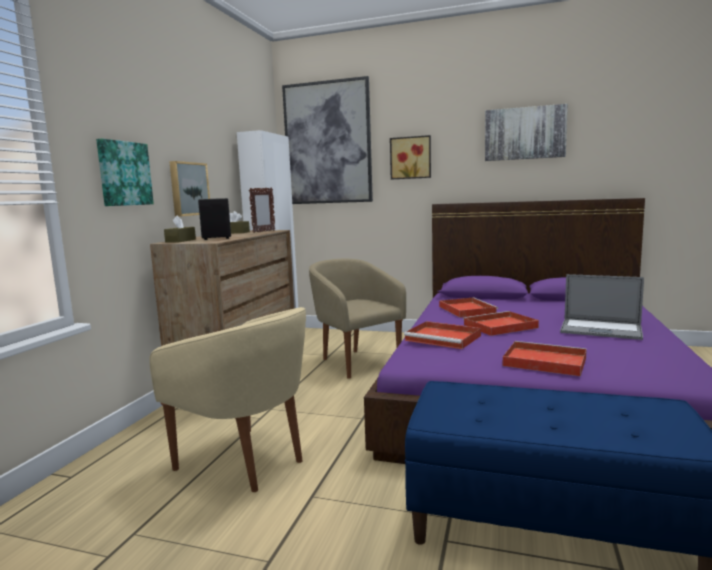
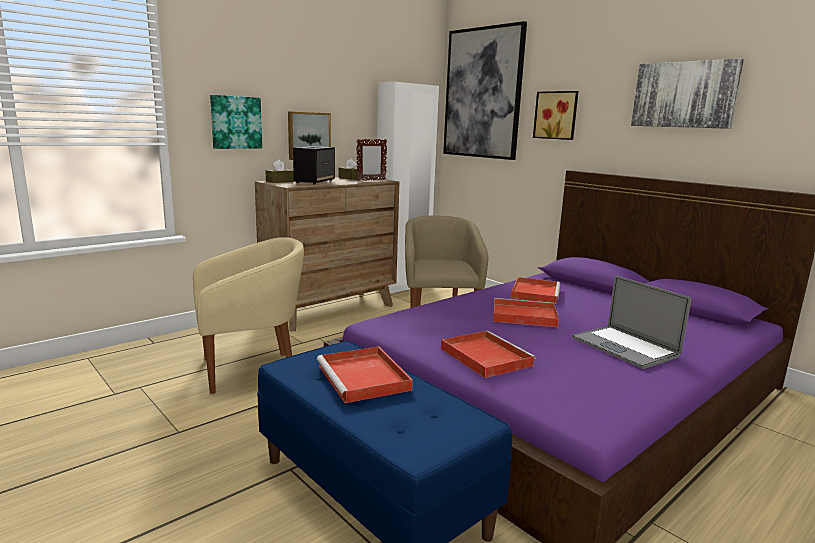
camera: 30 degrees right, 5 degrees up
(245, 461) = (251, 368): beige armchair -> beige armchair turned 90 degrees counterclockwise
(444, 338) = (446, 312): red tray -> red tray (364, 378)

